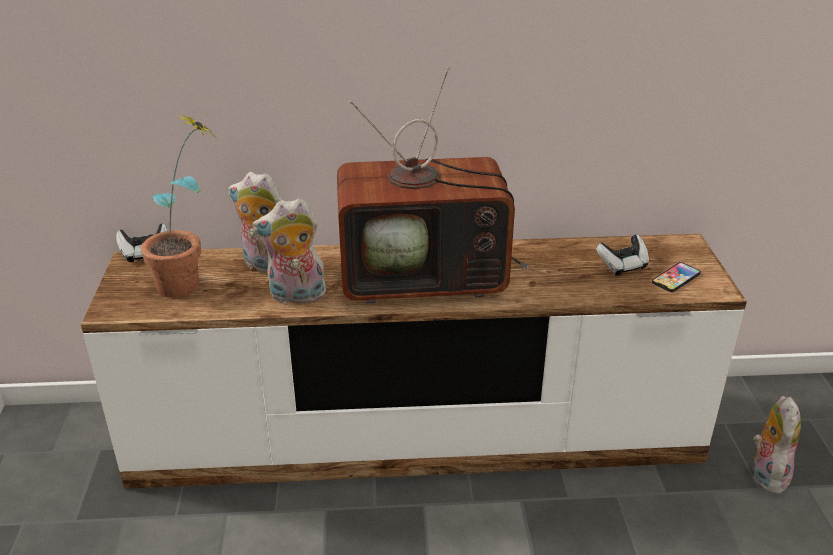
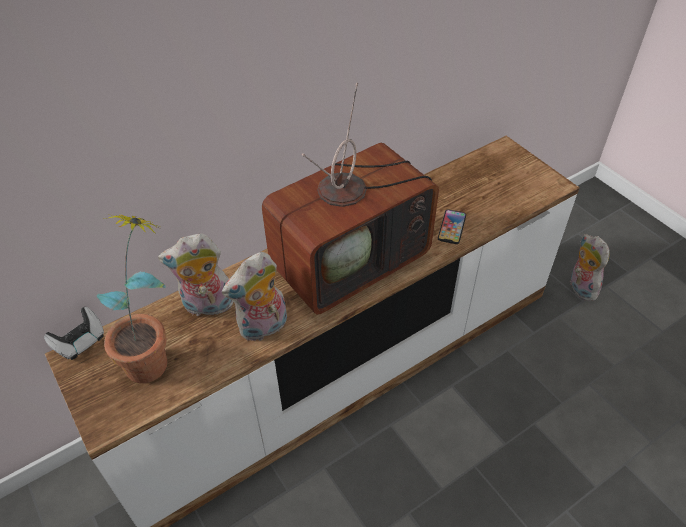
camera: 30 degrees left, 15 degrees up
(622, 266) = (480, 188): game controller -> none
(676, 278) = (522, 185): phone -> phone (452, 227)

